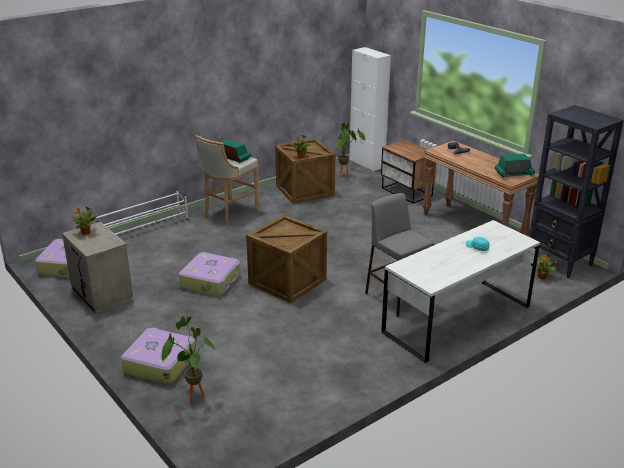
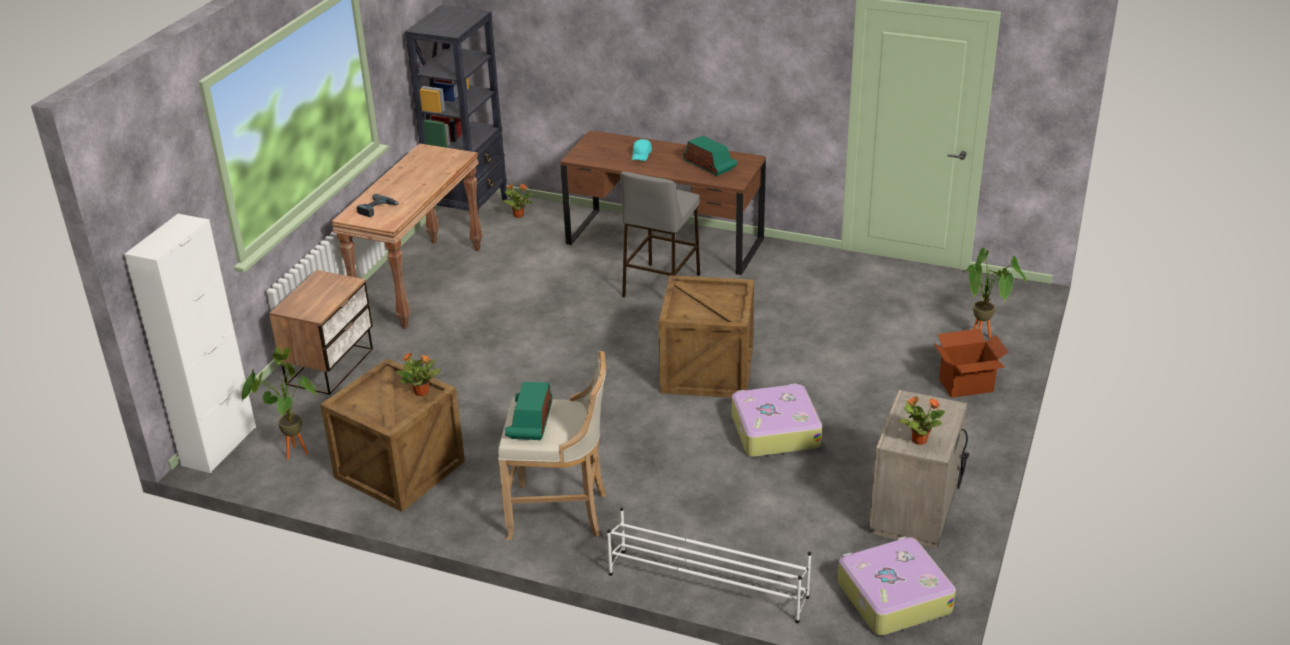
camera: 120 degrees left, 5 degrees up
(160, 363) = (966, 385): suitcase -> cardboard box
(457, 319) = (664, 241): white desk -> brown desk
(514, 173) = (431, 157): radio -> radio (709, 165)

